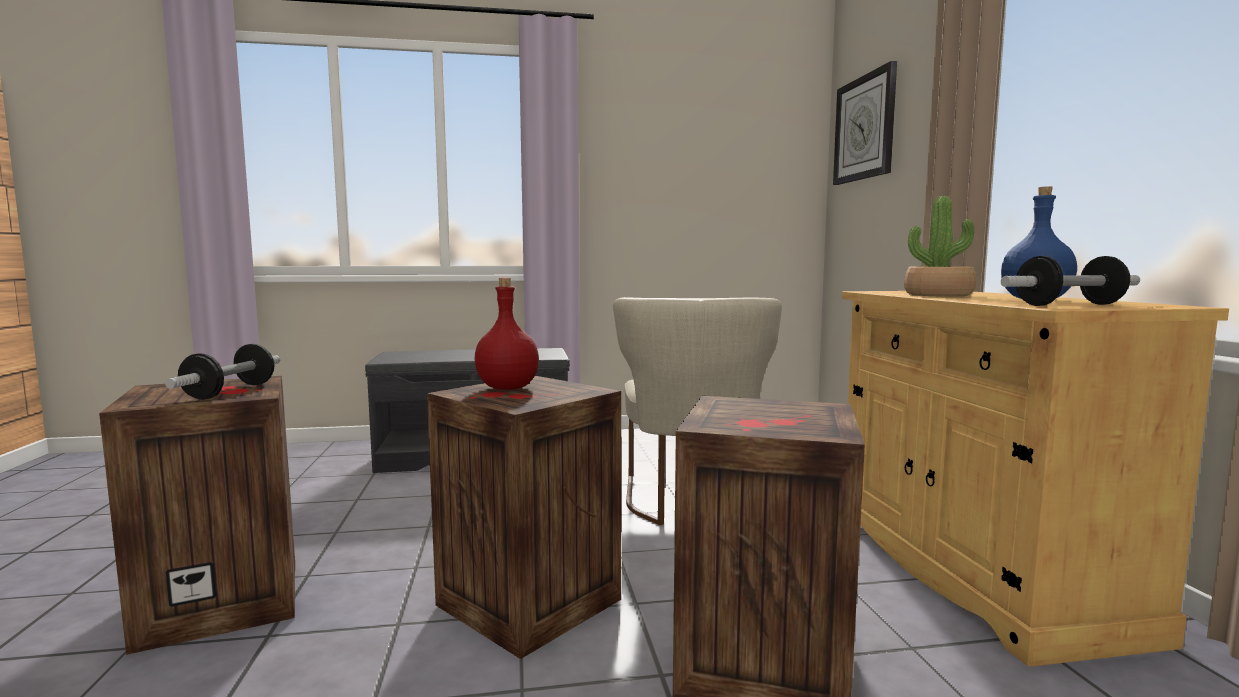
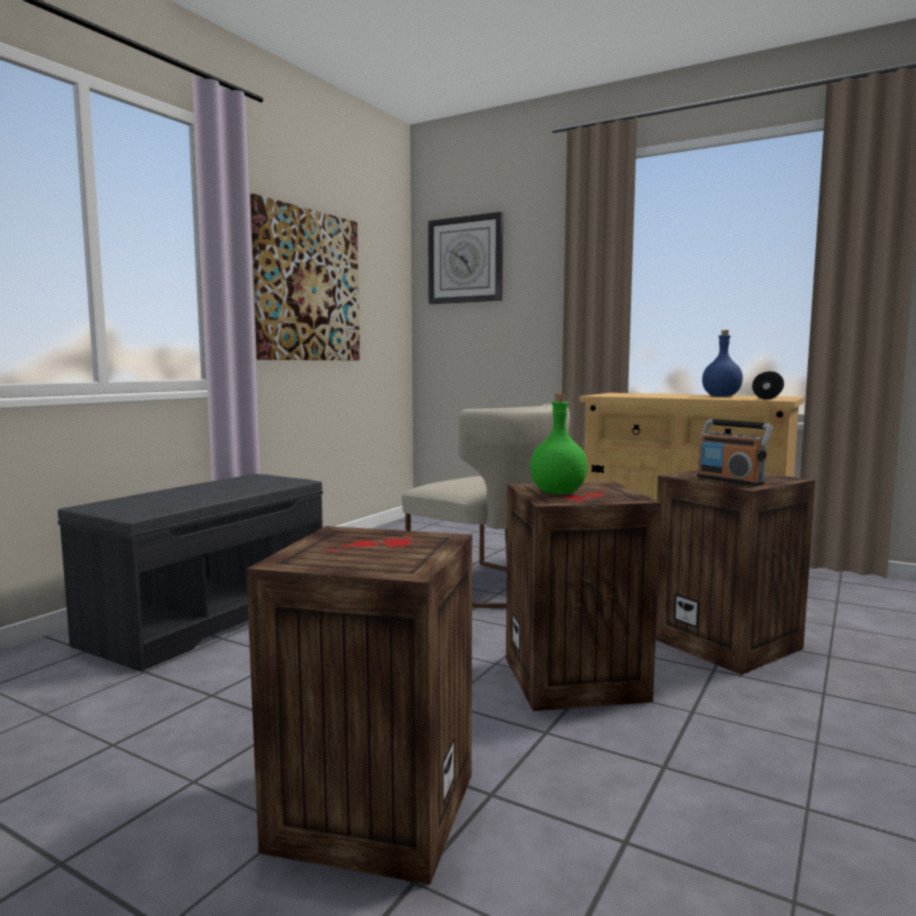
camera: 50 degrees left, 0 degrees up
(230, 391) = (400, 542): dumbbell -> none
(507, 388) = (557, 492): red bottle -> green bottle
(662, 178) = (308, 286): none -> picture
(733, 416) = (730, 480): none -> radio
(938, 295) = (657, 396): potted plant -> none

